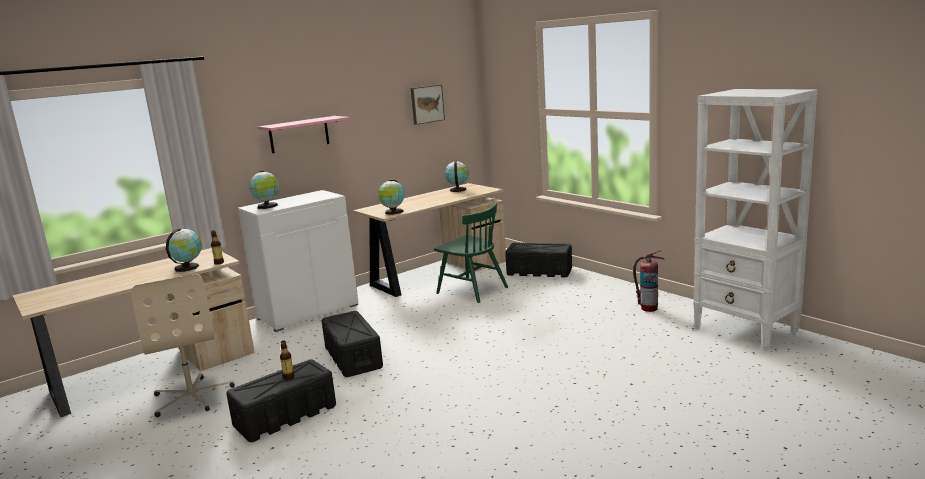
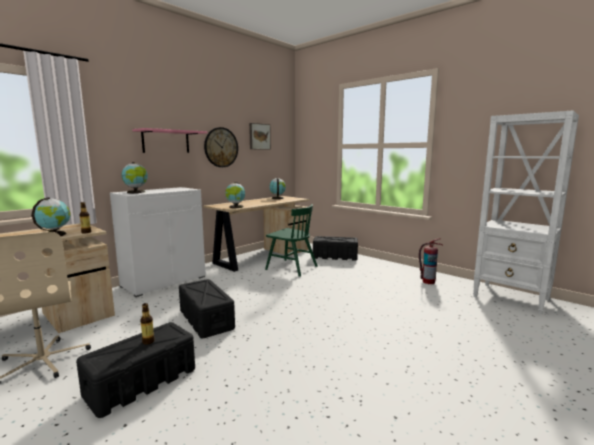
camera: 10 degrees left, 5 degrees down
(372, 129) = (221, 147): none -> wall clock

